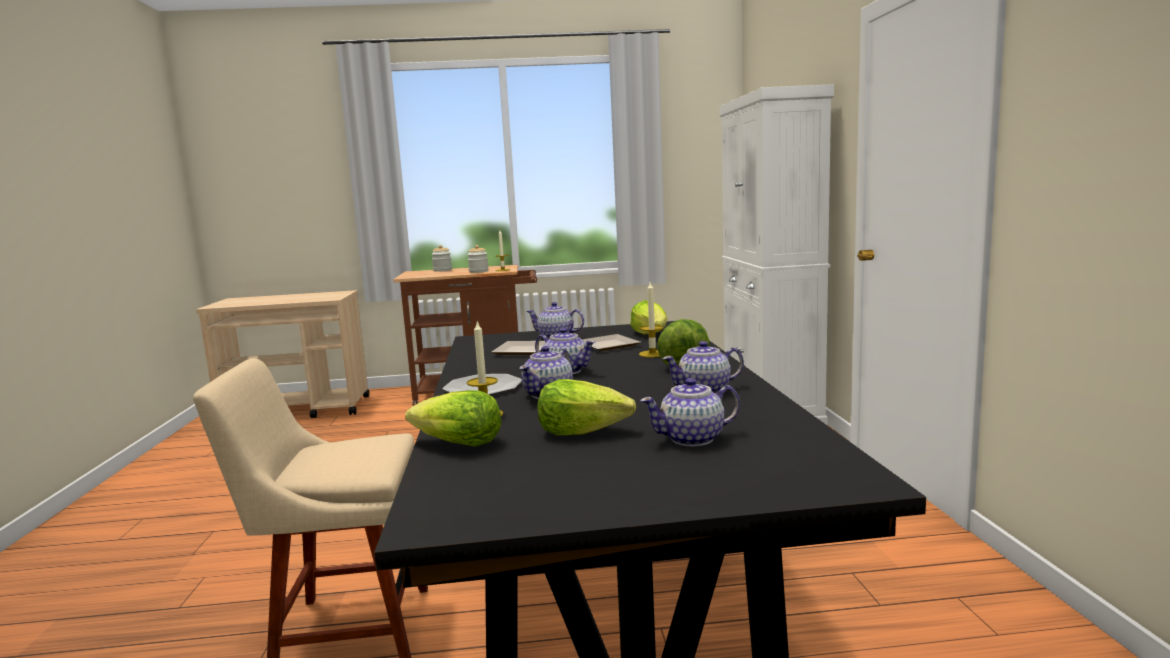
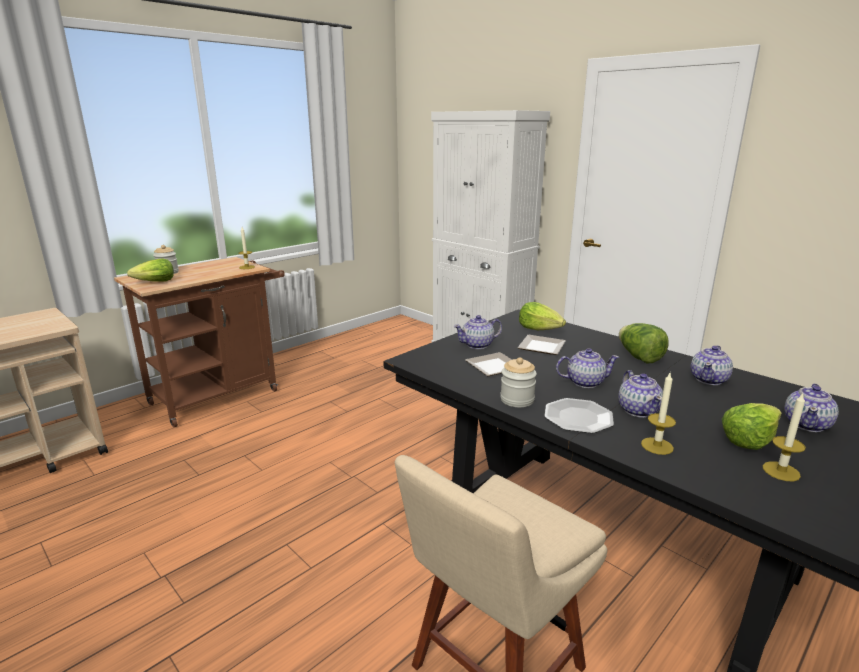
camera: 40 degrees left, 10 degrees up
(457, 444) = (720, 482): lettuce -> lettuce (155, 282)
(478, 271) = (223, 271): jar -> jar (517, 400)
(652, 354) = (592, 350): candle -> candle (781, 471)

